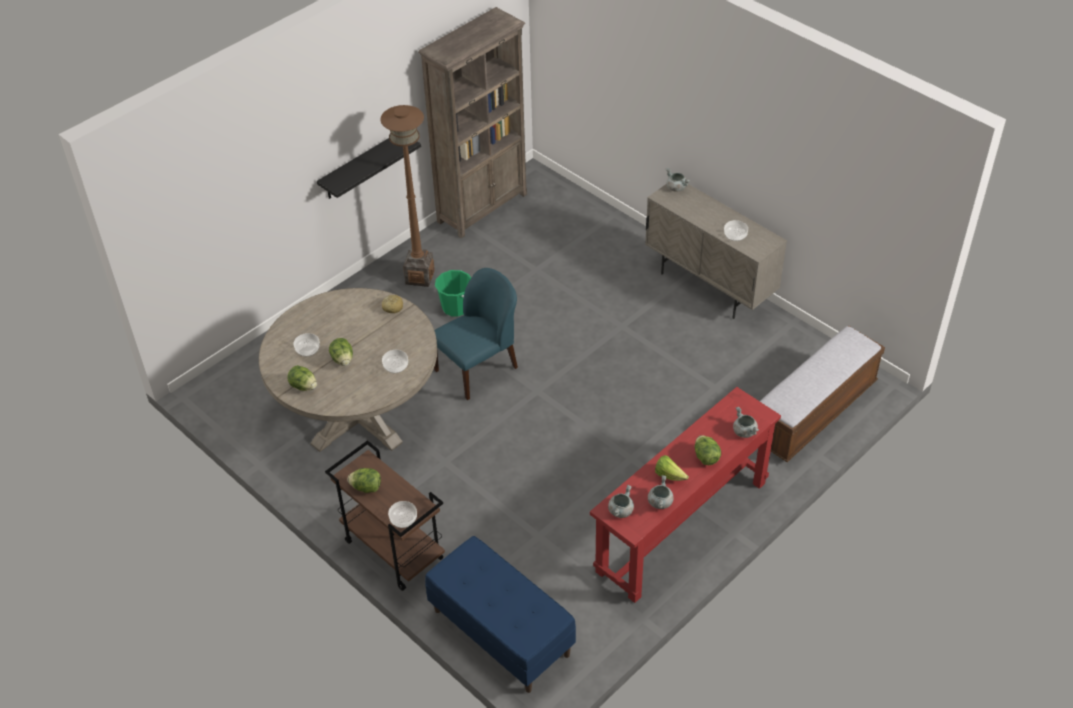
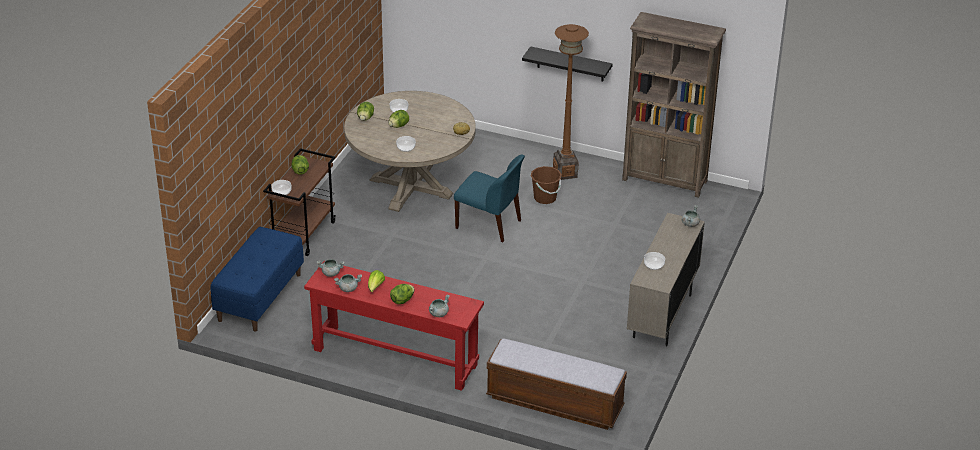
camera: 65 degrees right, 10 degrees down
(456, 307) = (545, 198): green bucket -> brown bucket

